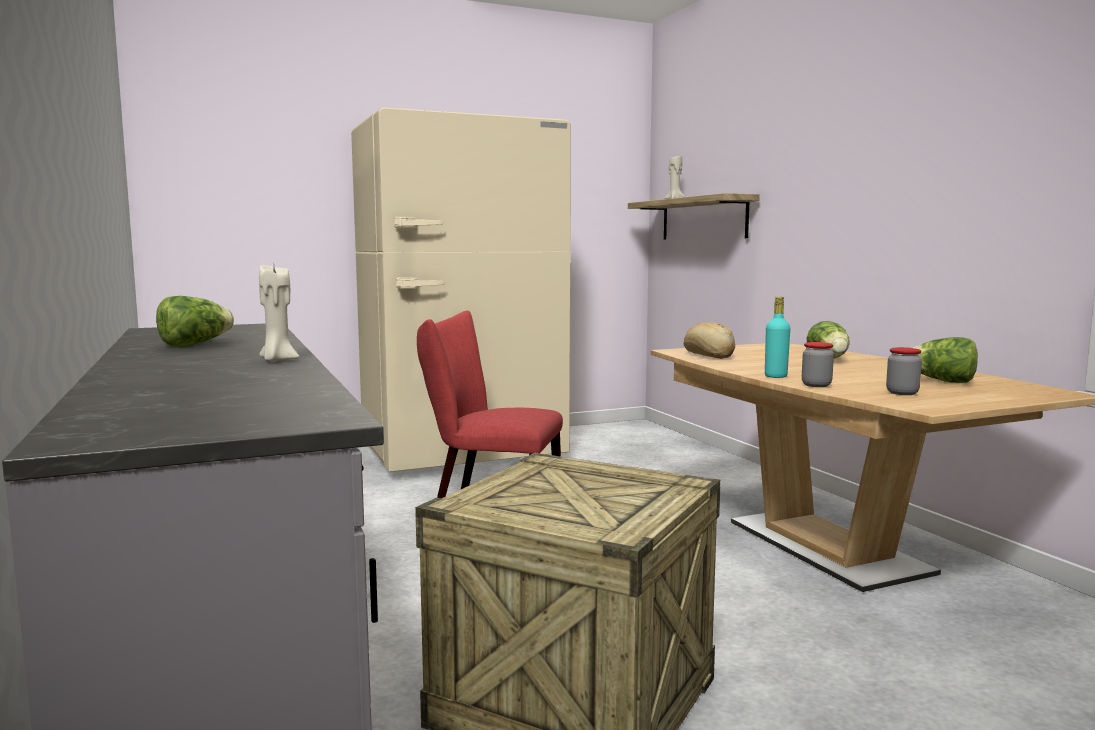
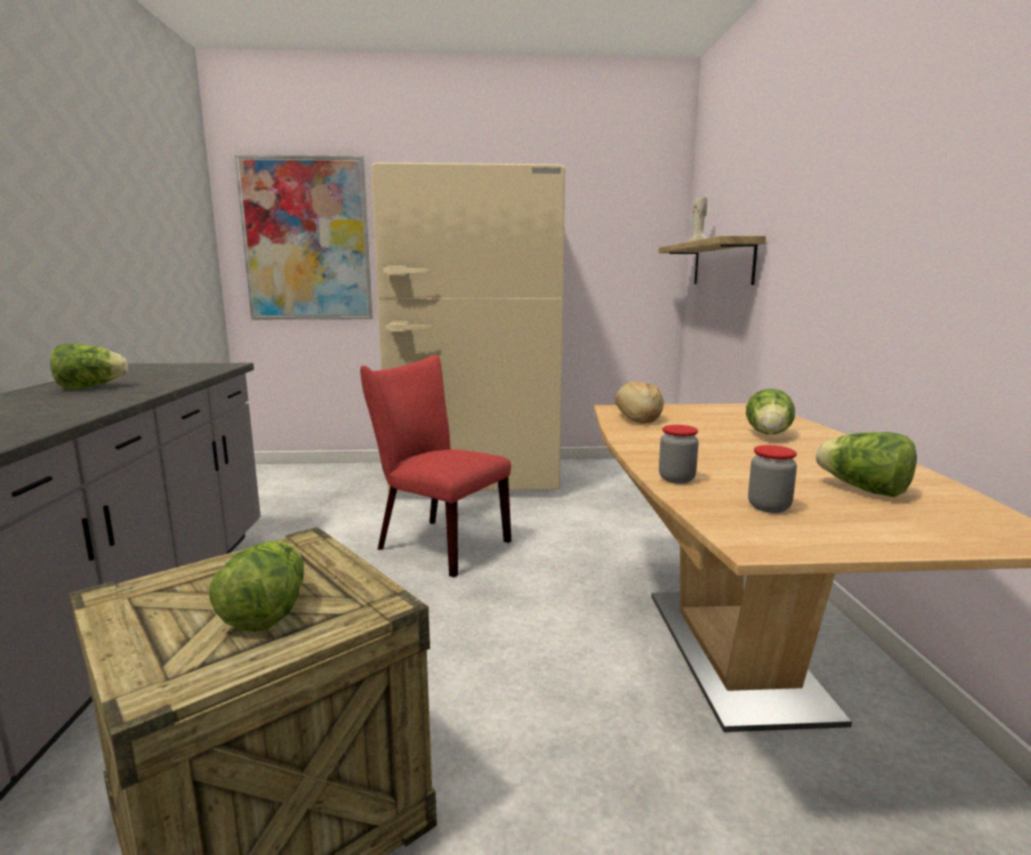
camera: 20 degrees right, 5 degrees up
(247, 186) = (306, 240): none -> picture
(277, 360) = (64, 415): beige candle -> none
(609, 496) = (267, 613): none -> lettuce
(775, 376) = (653, 458): turquoise bottle -> none

